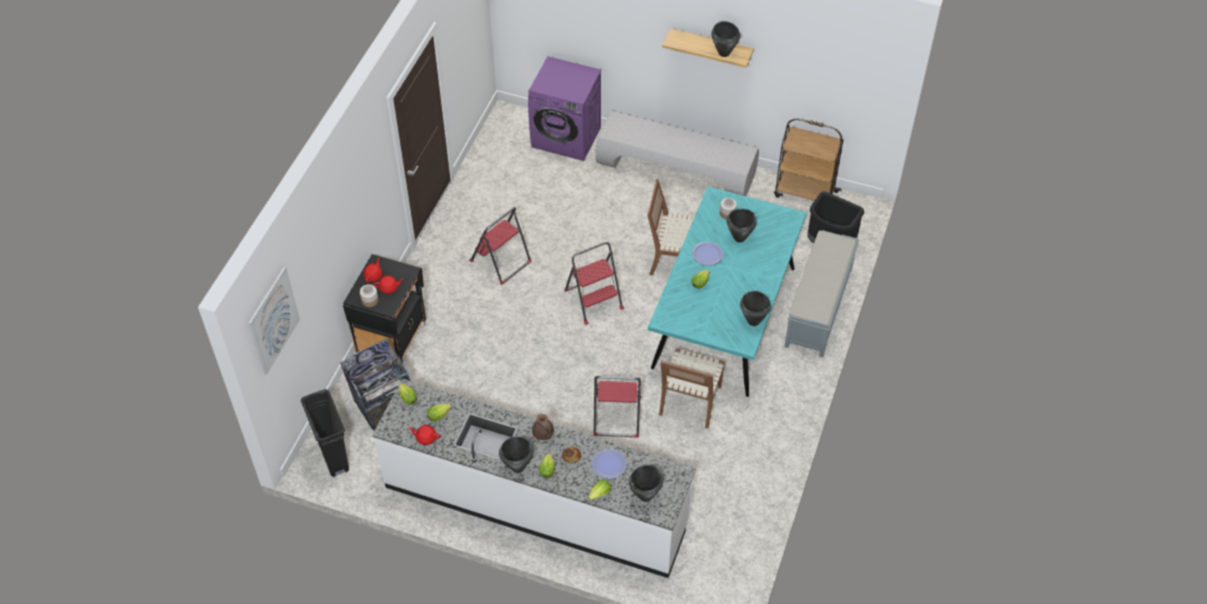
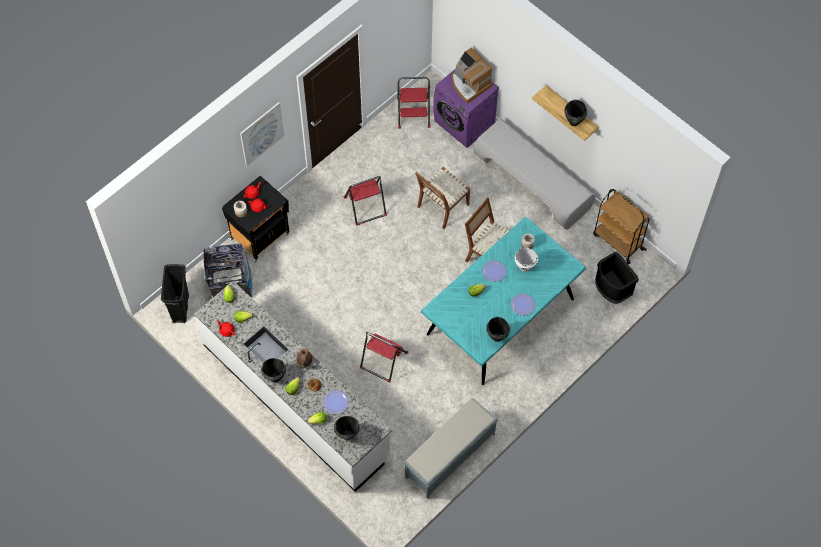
camera: 25 degrees right, 10 degrees up
(274, 320) = (150, 215): picture -> picture (262, 134)
(566, 77) = (469, 84): none -> coffee machine
(593, 297) = (415, 262): red step ladder -> red step ladder (413, 111)
(689, 403) = (438, 372): chair -> chair (441, 207)
(739, 238) = (524, 267): black cooking pot -> white cooking pot
(761, 276) = (523, 305): none -> plate
(818, 309) = (573, 339): grey bench -> grey bench (449, 456)

